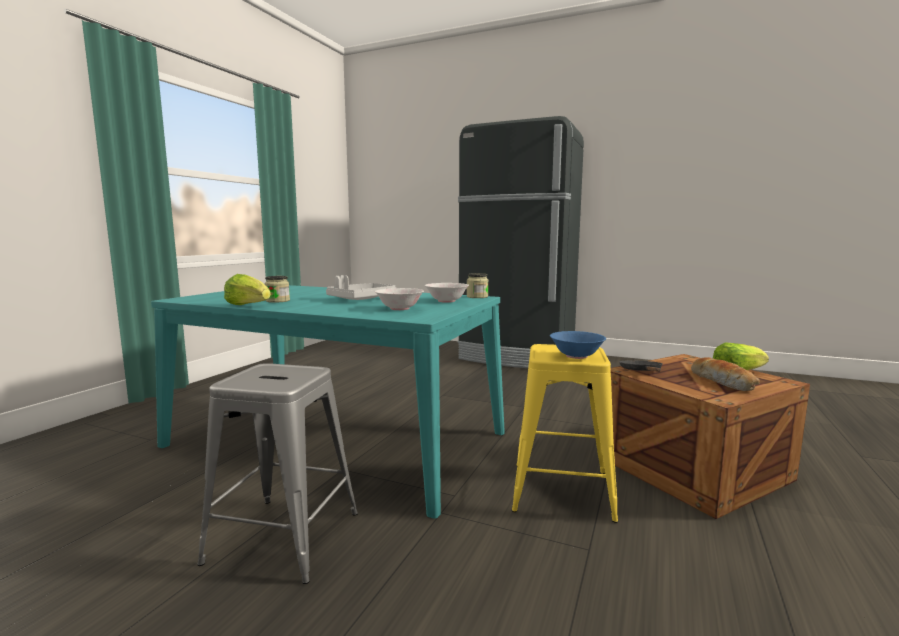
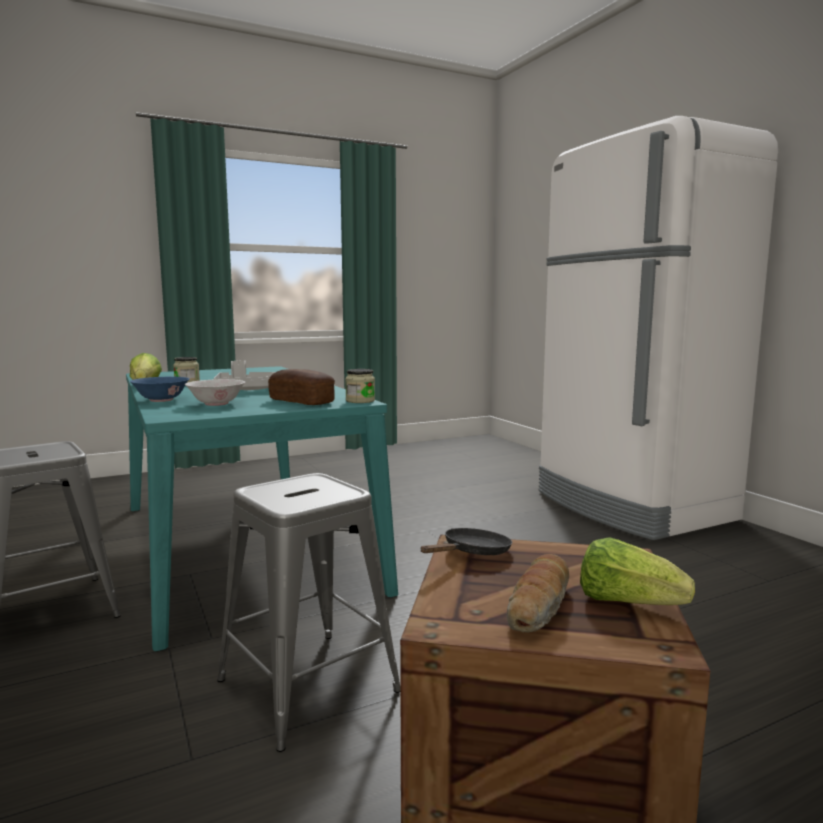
camera: 40 degrees right, 0 degrees up
(446, 301) = (301, 401): white bowl -> bread
(517, 356) = (631, 506): black fridge -> white fridge
(561, 490) = (308, 685): yellow stool -> grey stool
(576, 356) = (289, 496): blue bowl -> blue bowl (161, 400)

